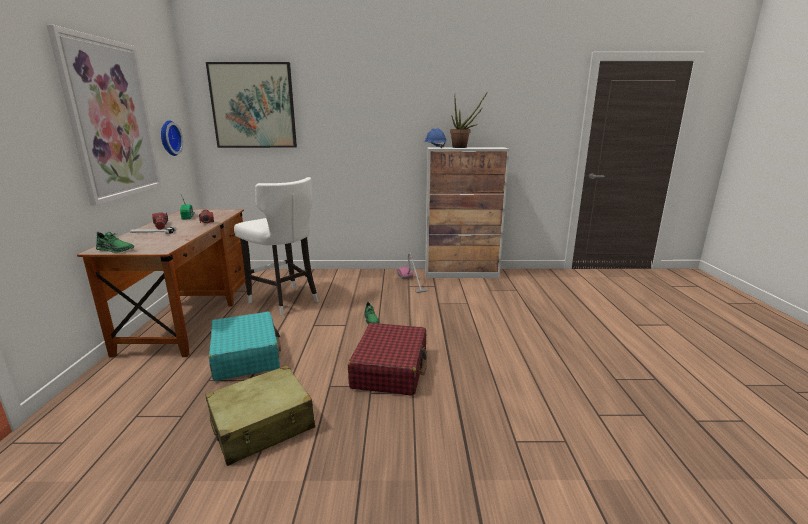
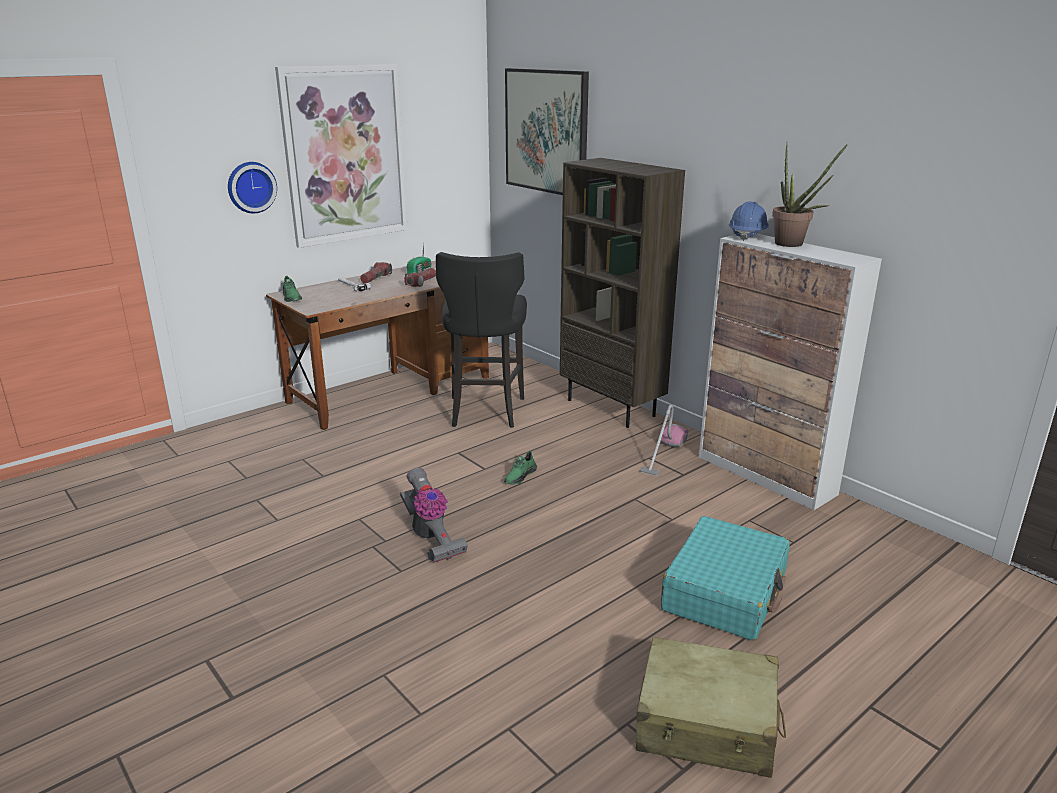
camera: 50 degrees right, 5 degrees up
(169, 138) = (440, 169): wall clock -> wall clock (250, 187)
(246, 355) = (358, 452): turquoise suitcase -> turquoise suitcase (725, 592)
(263, 425) = (268, 518): beige suitcase -> beige suitcase (707, 724)
(284, 300) = (485, 411): white stool -> black stool
(349, 274) = (612, 408): none -> brown bookcase
(390, 369) = (430, 537): red suitcase -> vacuum cleaner

